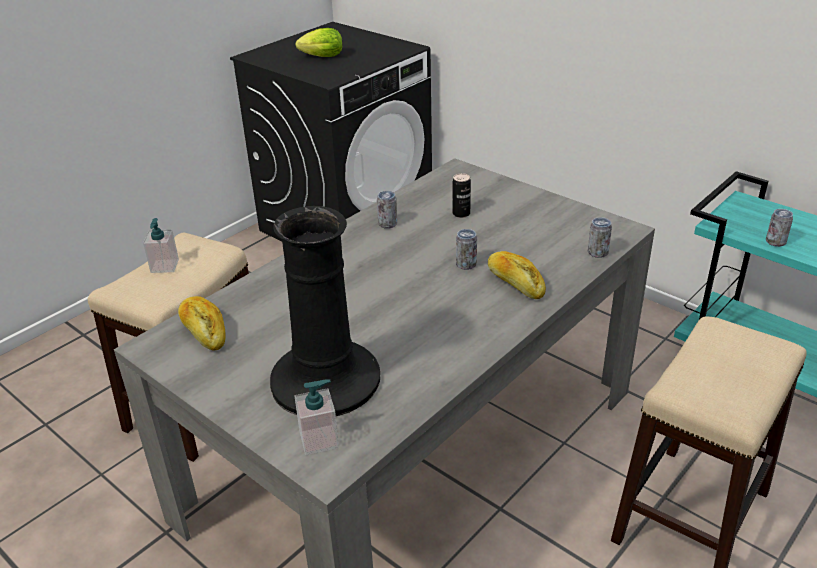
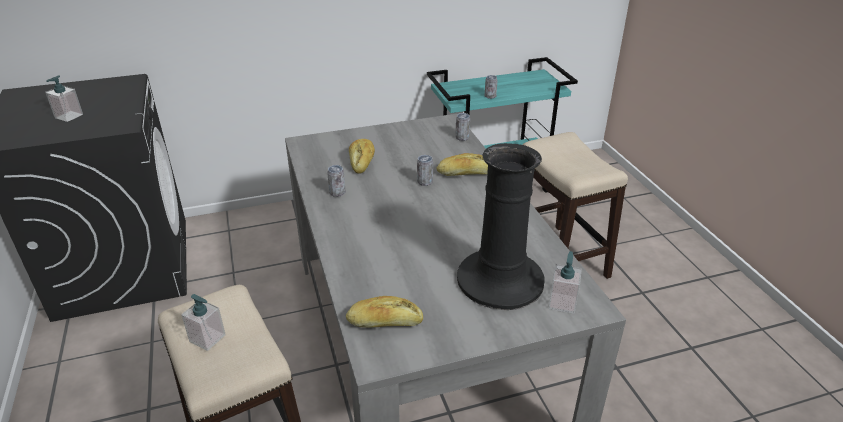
camera: 60 degrees left, 0 degrees up
(320, 57) = (69, 116): lettuce -> soap dispenser
(461, 214) = (362, 161): can -> bread

